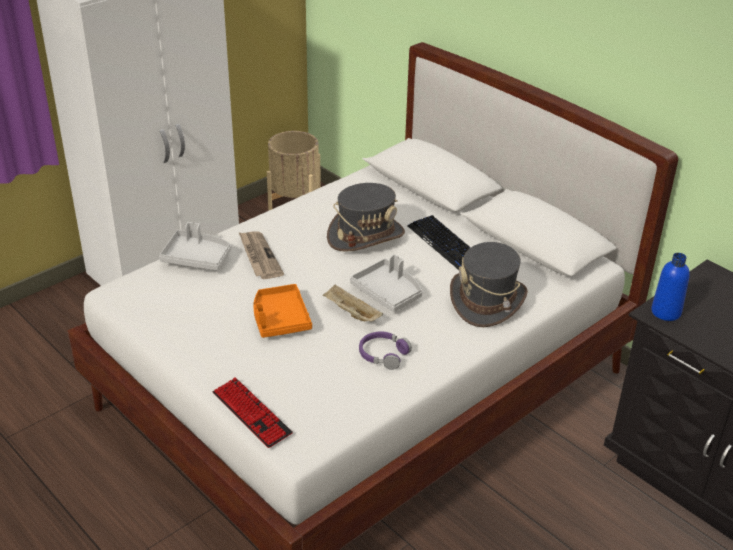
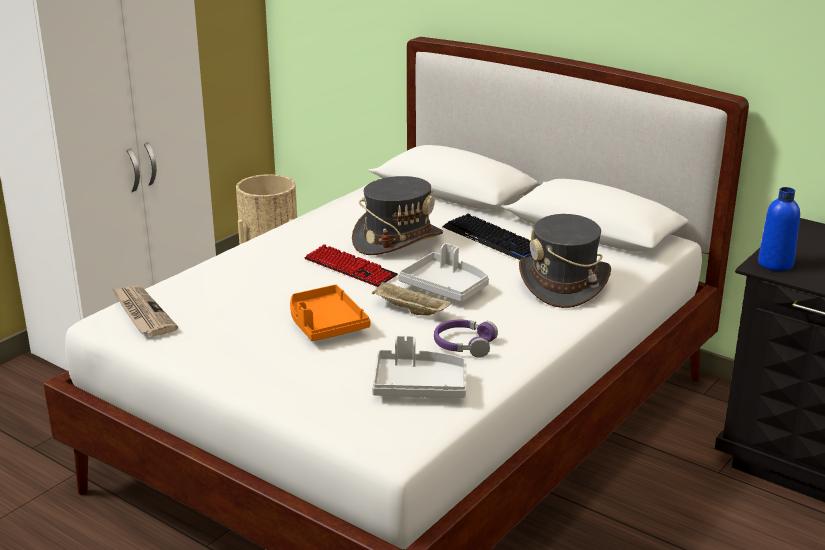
camera: 10 degrees left, 10 degrees down
(197, 258) = (201, 277): grey tray -> grey tray (419, 386)
(251, 413) = (325, 418): keyboard -> keyboard (350, 268)
(259, 256) = (277, 269): newspaper -> newspaper (142, 313)

